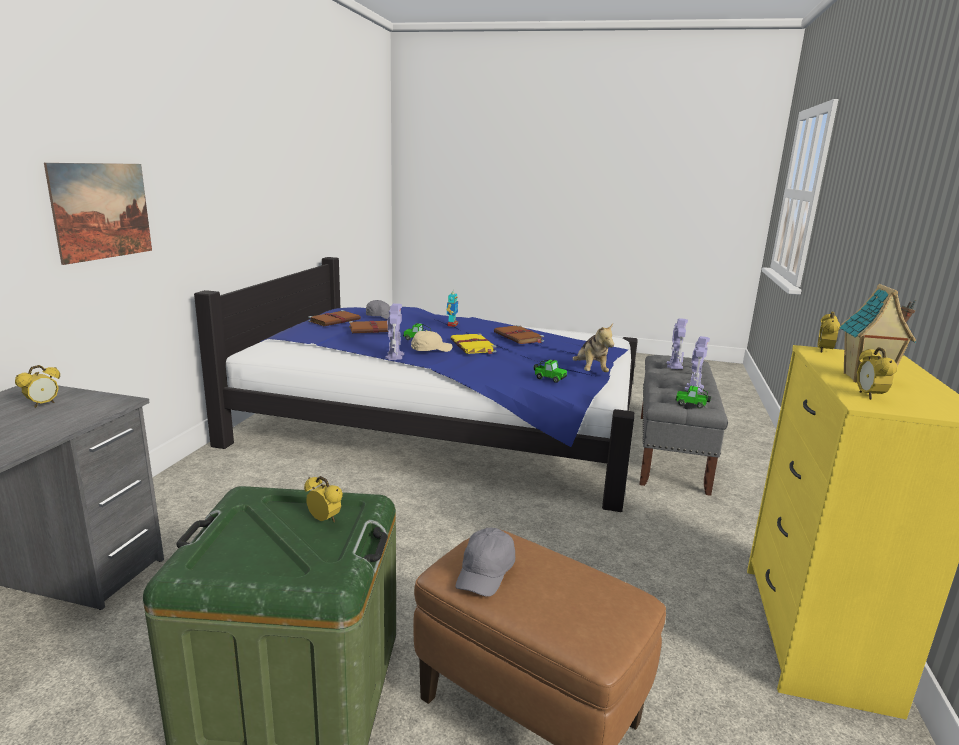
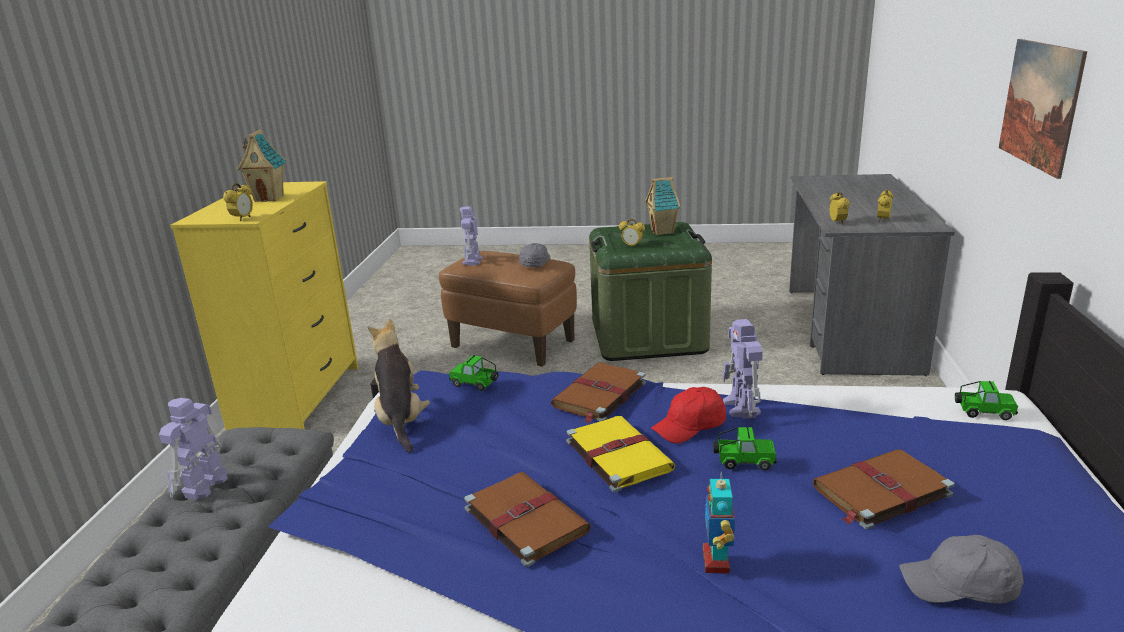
camera: 175 degrees right, 5 degrees up
(232, 554) = (663, 232): none -> toy house
(335, 320) = (1047, 536): brown book -> brown book (599, 395)
(430, 350) = (690, 427): beige cap -> red cap
(674, 365) = (151, 581): toy robot -> toy robot (472, 261)
(692, 405) = (257, 436): toy car -> toy car (982, 412)
(869, 396) = (295, 188): alarm clock -> alarm clock (837, 223)

